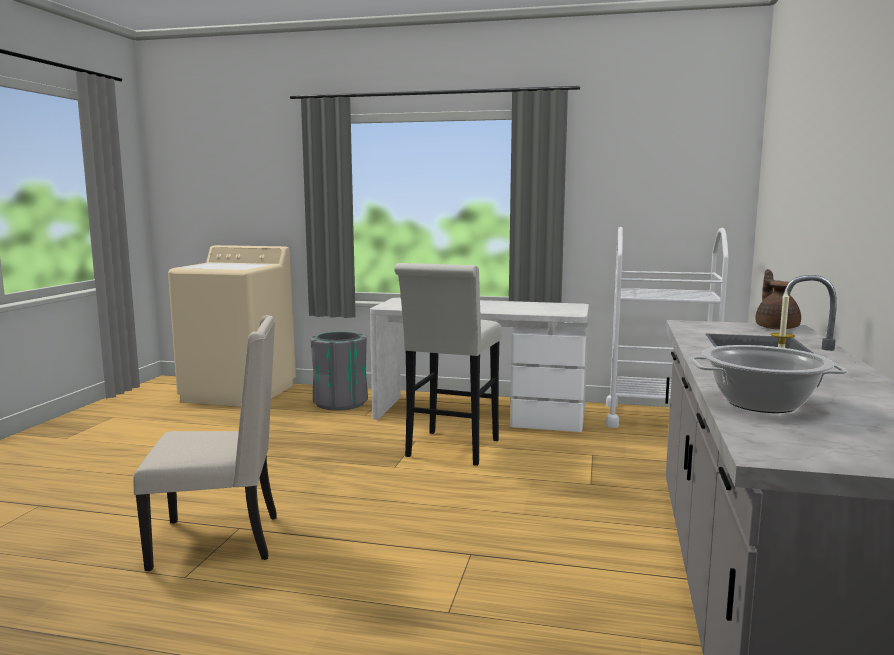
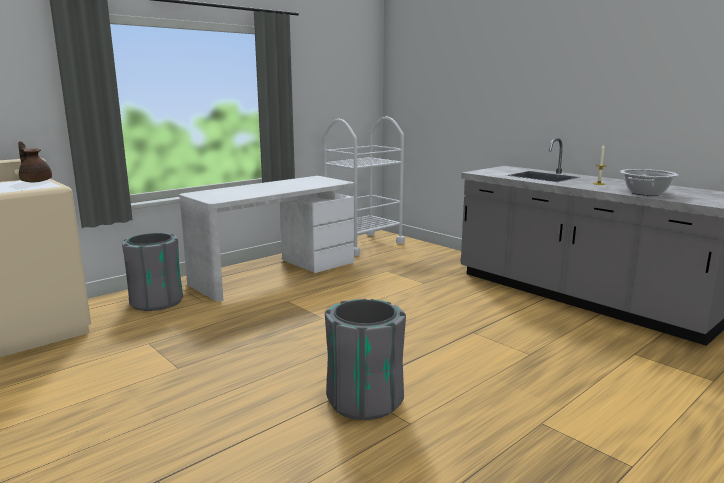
camera: 55 degrees left, 5 degrees up
(220, 540) = (365, 400): beige chair -> grey trash can
(450, 450) = (322, 297): white stool -> none
(776, 327) = (506, 168): brown teapot -> brown teapot (36, 181)

